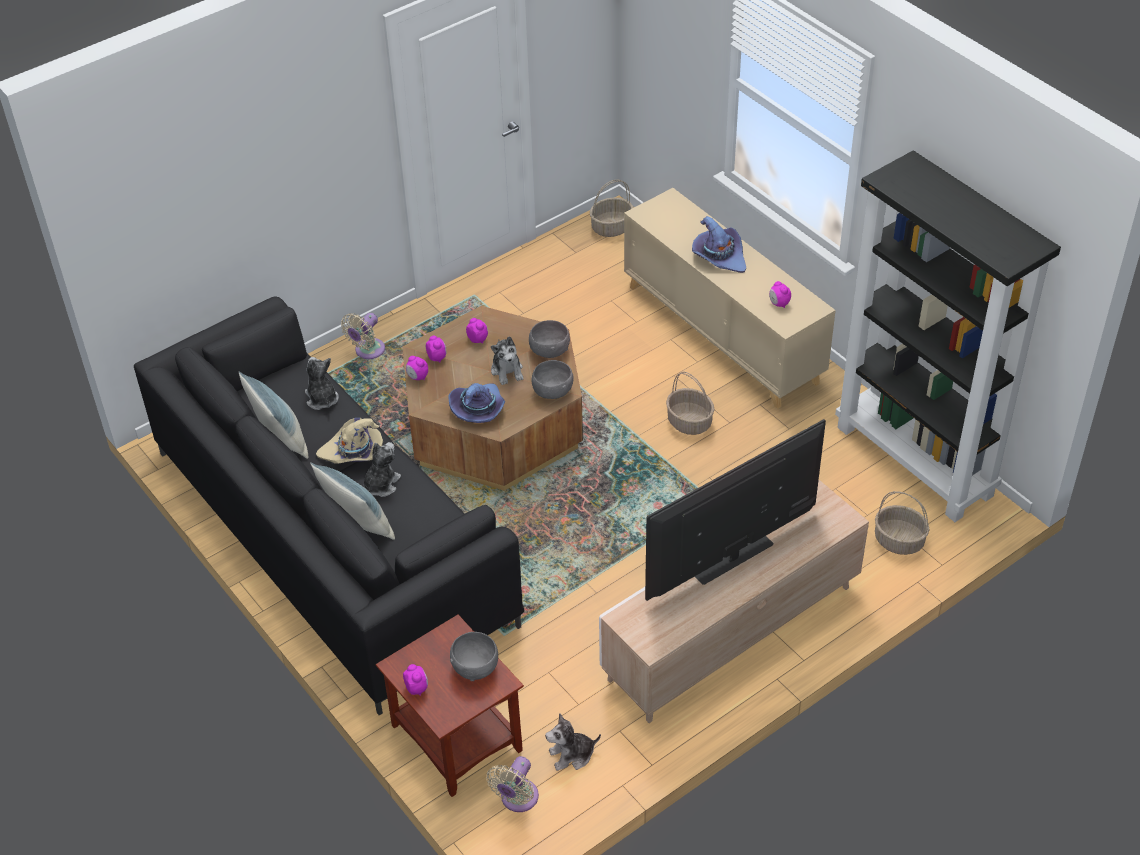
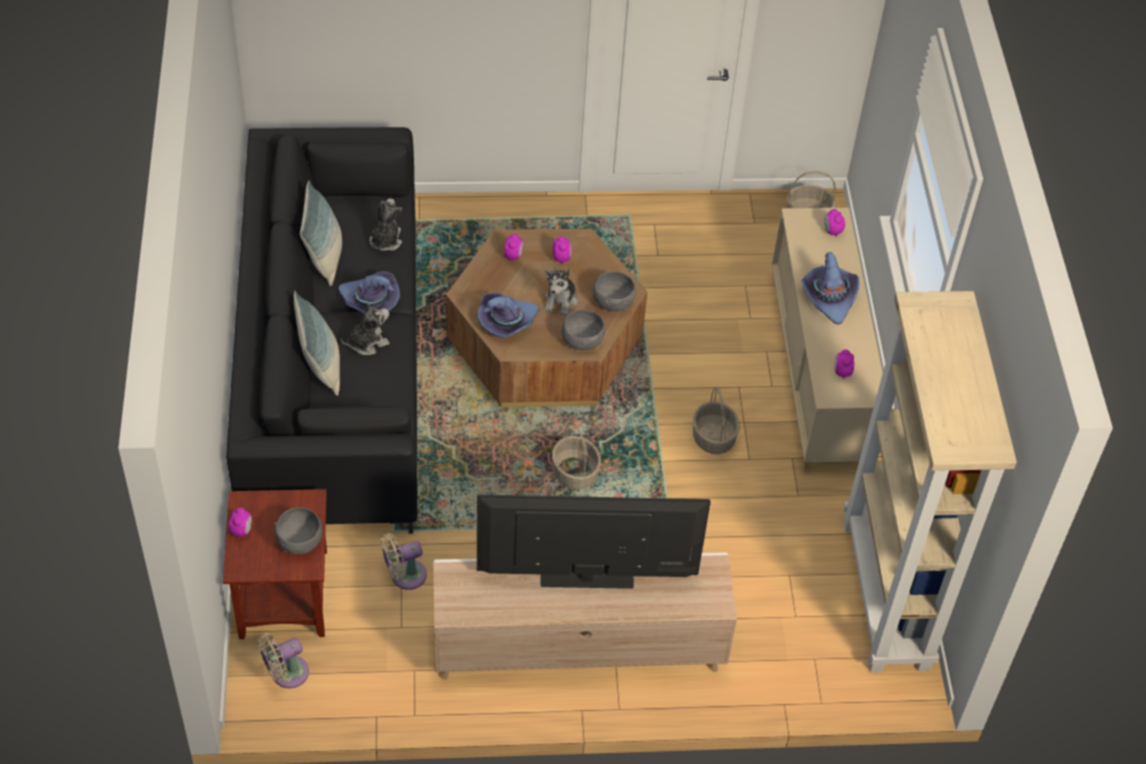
camera: 30 degrees right, 5 degrees up
(353, 452) = (370, 301): beige hat -> purple hat
(367, 351) = (496, 218): beige fan -> beige fan (404, 576)
(417, 377) = (482, 264): alarm clock -> alarm clock (832, 231)
(572, 755) = (359, 666): plush toy -> none
(898, 541) = (801, 657): basket -> basket (574, 473)
(916, 461) = (887, 594): black bookcase -> beige bookcase

